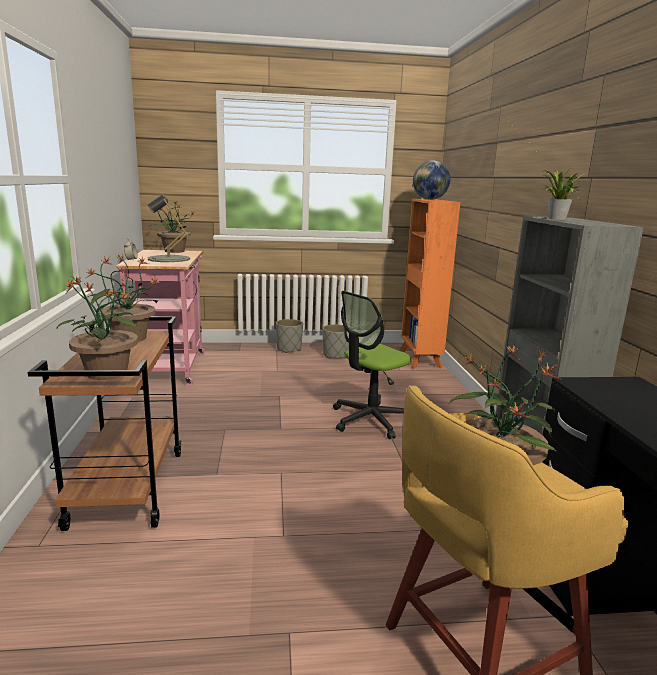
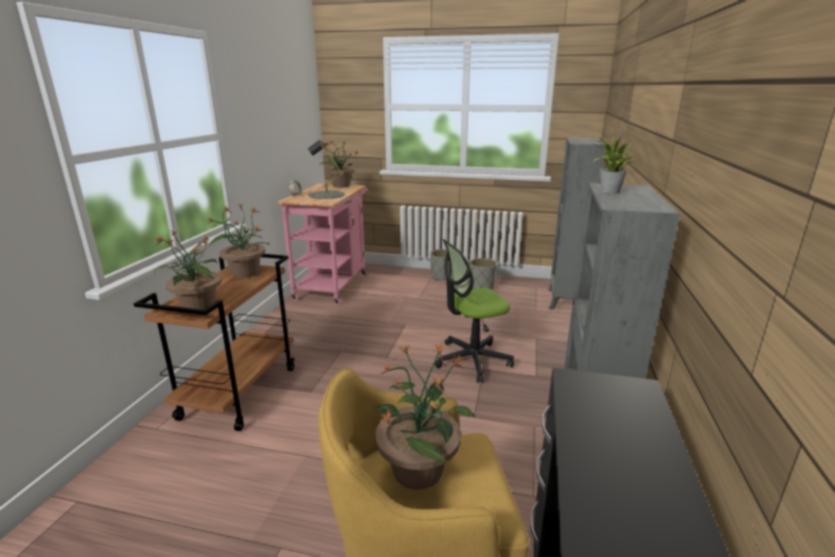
camera: 20 degrees right, 5 degrees up
(420, 360) = (564, 301): orange bookcase -> grey bookcase
(429, 199) = (581, 139): globe -> none

